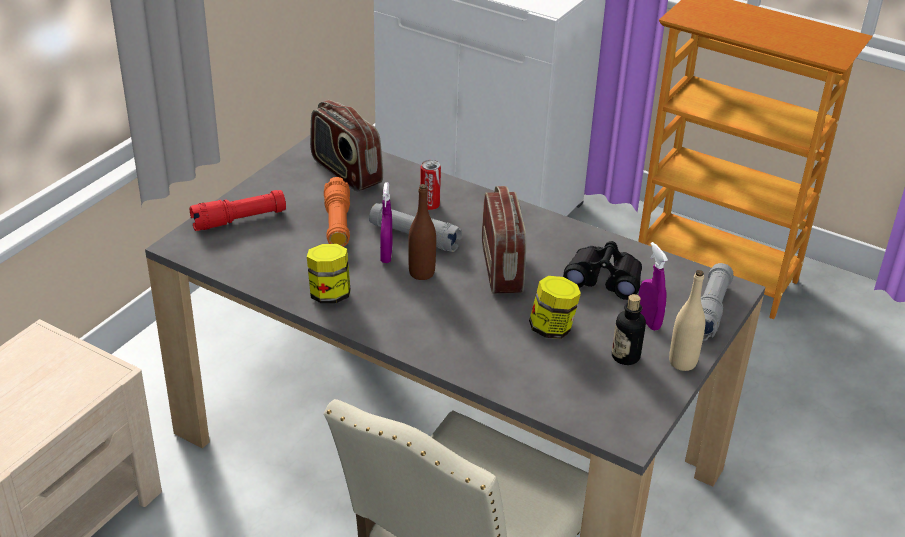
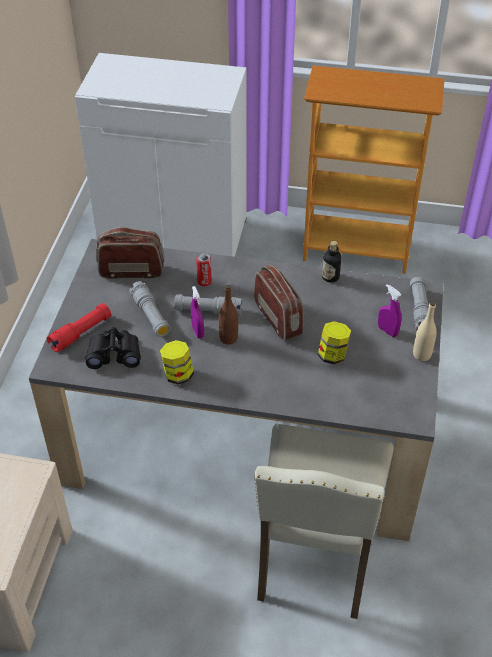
camera: 20 degrees left, 10 degrees up
(337, 223) = (150, 315): orange flashlight -> grey flashlight
(345, 172) = (132, 271): radio -> radio turned 150 degrees clockwise
(604, 279) = (345, 307): black binoculars -> black binoculars (114, 354)
(625, 356) = (386, 362): bottle -> bottle (330, 277)

